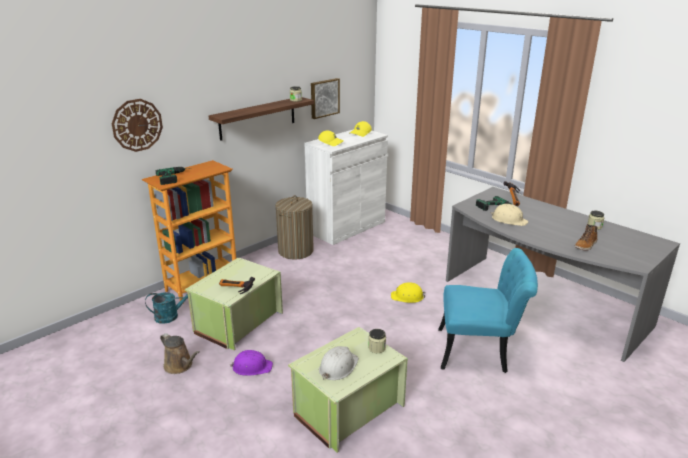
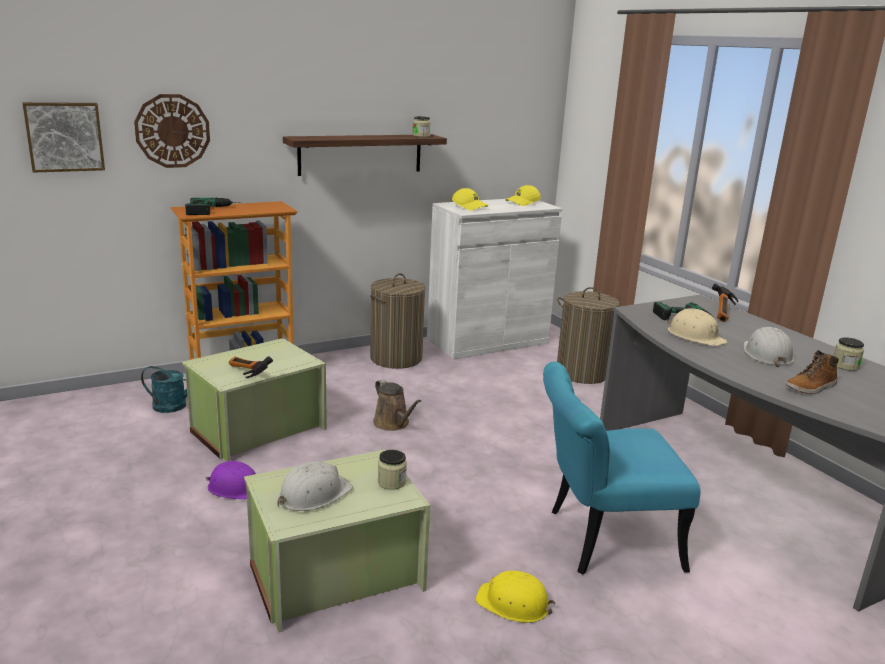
camera: 15 degrees right, 5 degrees down
(180, 366) = (143, 467): brown watering can -> brown watering can (393, 424)
(324, 98) = (472, 143): picture -> picture (64, 136)
(407, 297) = (524, 442): yellow hard hat -> yellow hard hat (513, 603)
(416, 240) = (582, 373): none -> laundry basket
(480, 351) = (600, 540): turquoise chair -> turquoise chair turned 150 degrees clockwise
(552, 226) = (766, 354): none -> white hard hat

